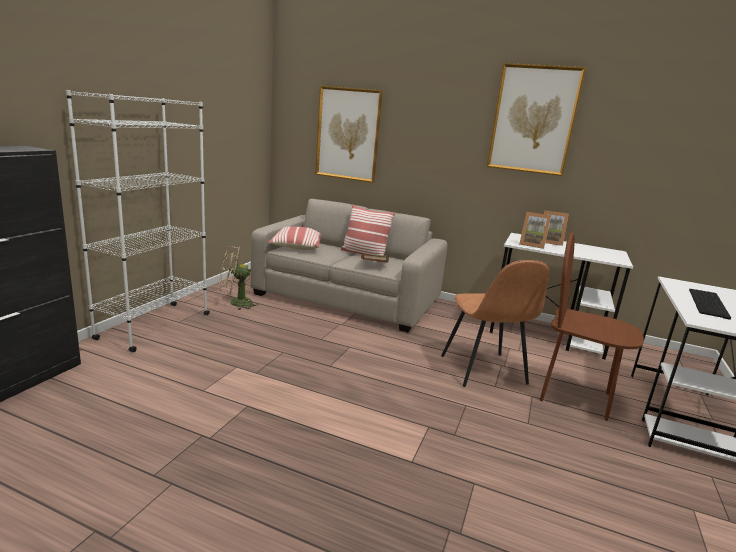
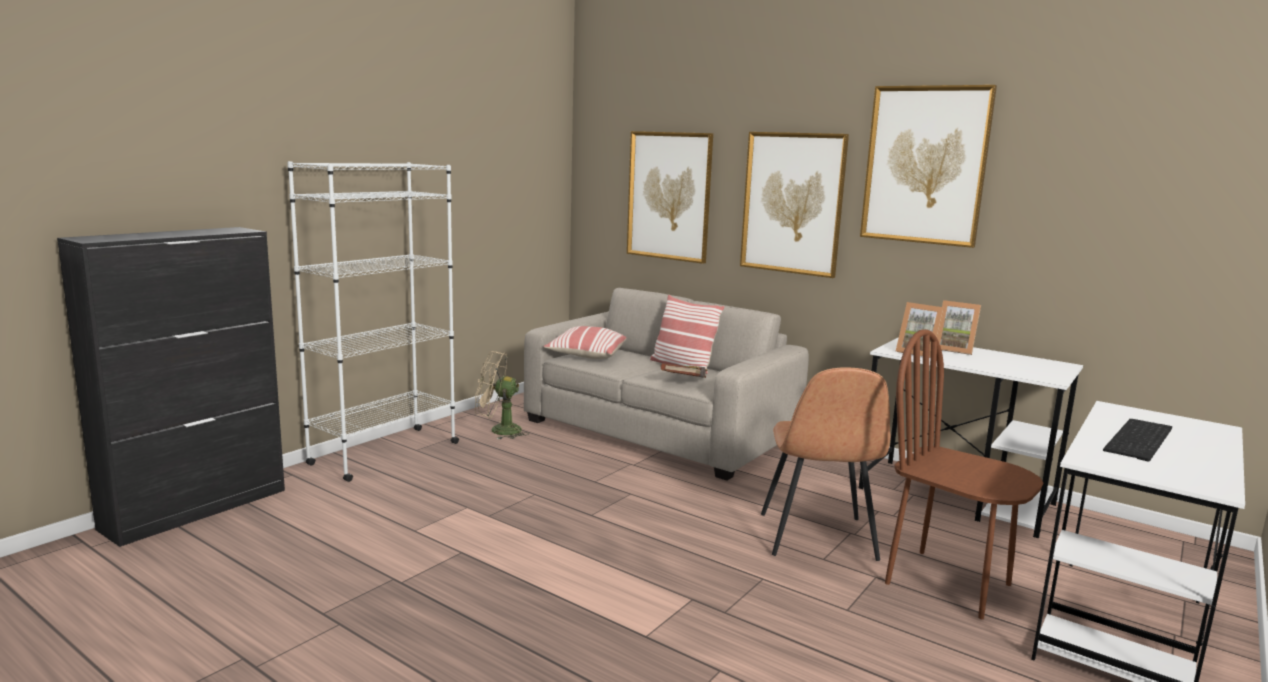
camera: 15 degrees right, 5 degrees down
(439, 142) = (792, 203): none -> picture

